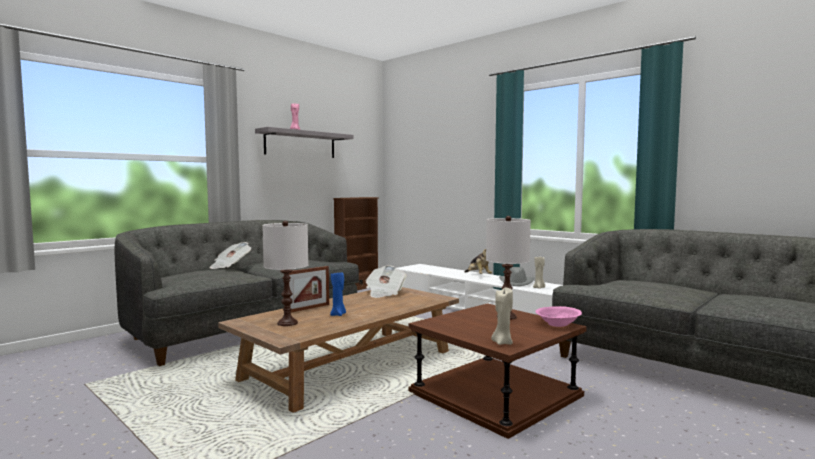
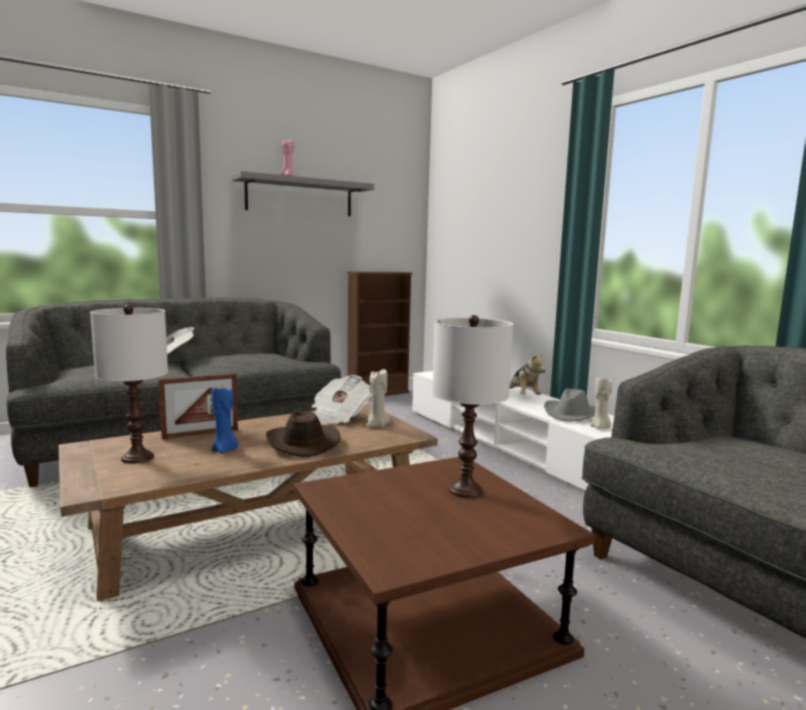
camera: 15 degrees right, 5 degrees up
(381, 307) = (302, 443): none -> brown hat
(502, 342) = (394, 555): beige candle -> beige candle (377, 425)
(558, 324) = (542, 522): pink bowl -> none

